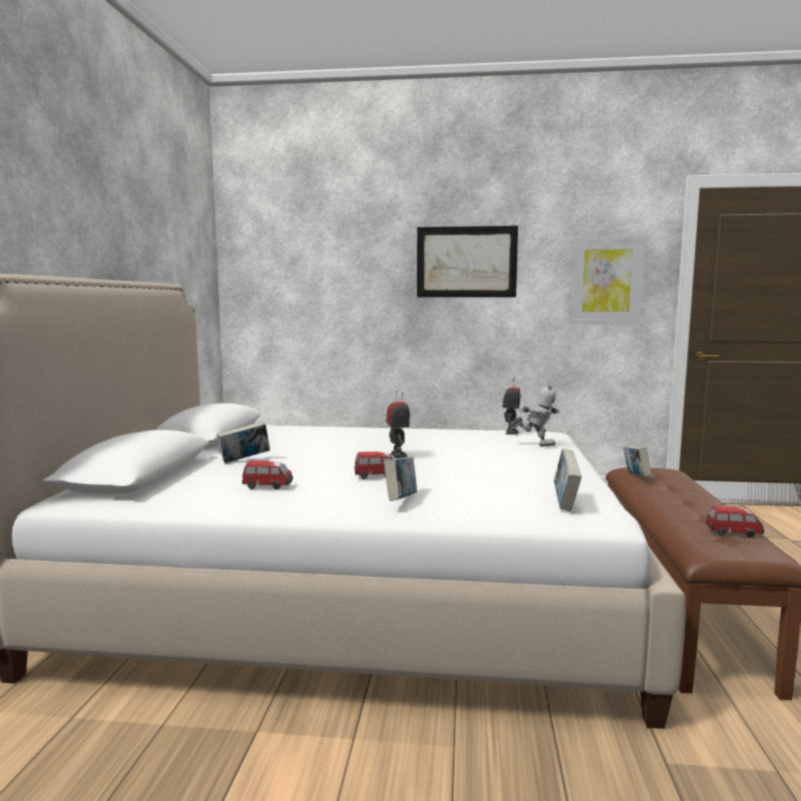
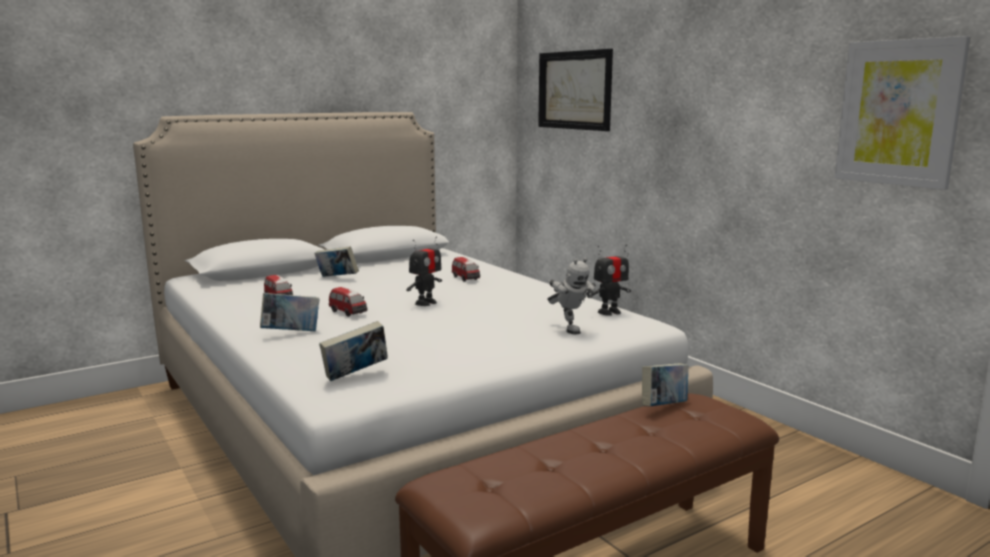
camera: 50 degrees right, 5 degrees up
(466, 262) = (718, 82): picture -> picture (574, 90)
(734, 533) = (520, 486): toy car -> toy car (466, 278)

